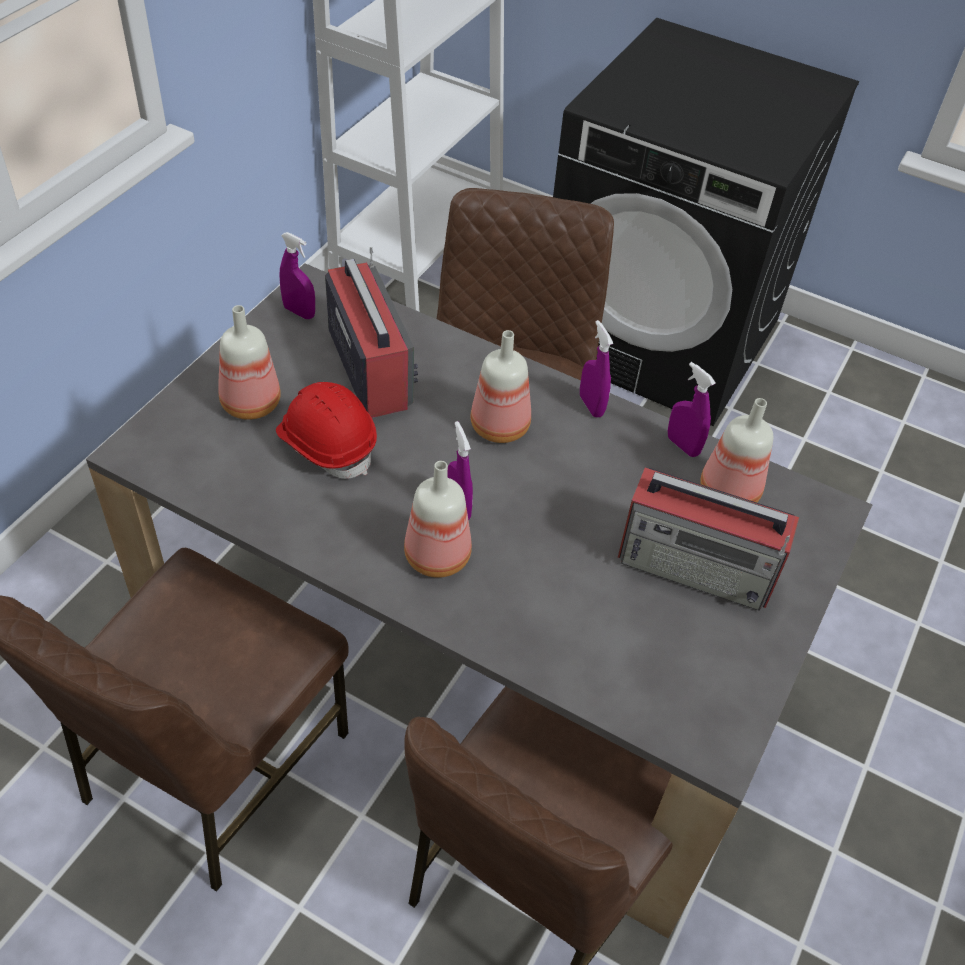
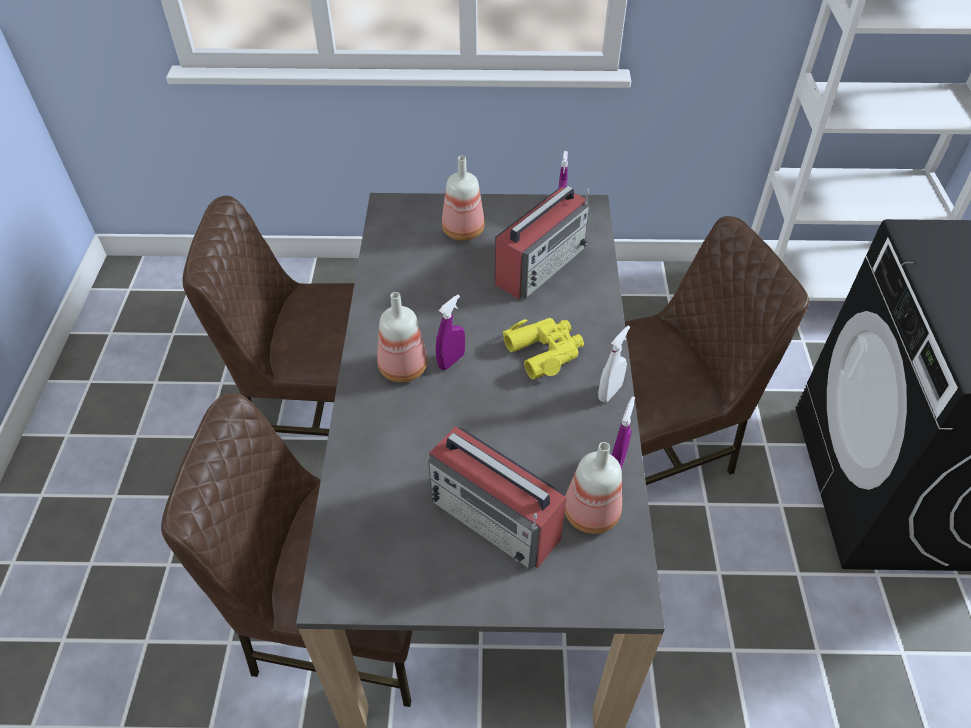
camera: 65 degrees right, 0 degrees up
(327, 444) = (457, 277): red hard hat -> none
(501, 425) = (545, 351): bottle -> yellow binoculars
(591, 405) = (610, 392): purple spray bottle -> white spray bottle
(698, 567) = (496, 519): radio -> radio turned 45 degrees counterclockwise

